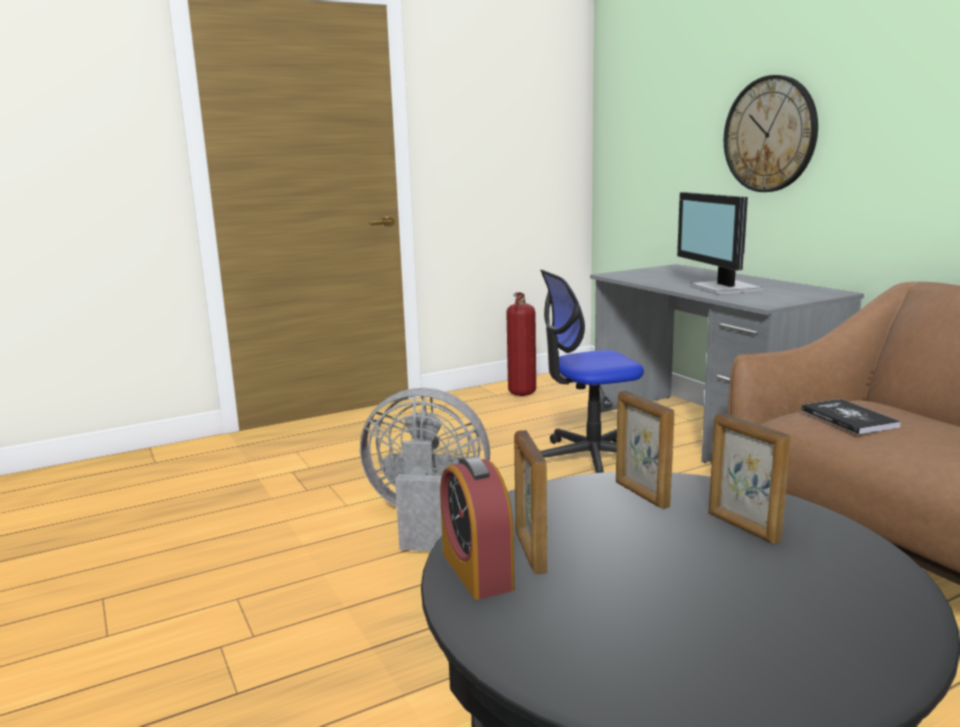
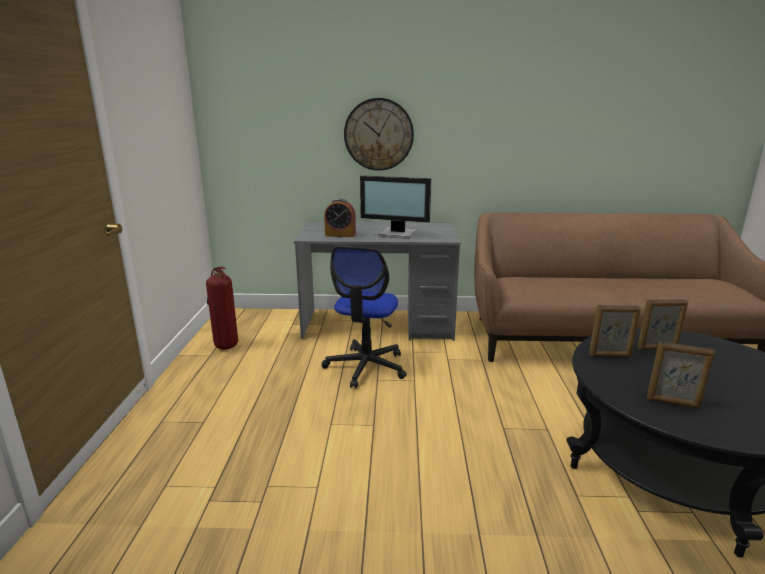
camera: 60 degrees left, 5 degrees up
(428, 520) = (384, 455): grey fan -> none
(477, 571) = (693, 423): alarm clock -> alarm clock (340, 235)
(848, 418) = (531, 288): book -> none

